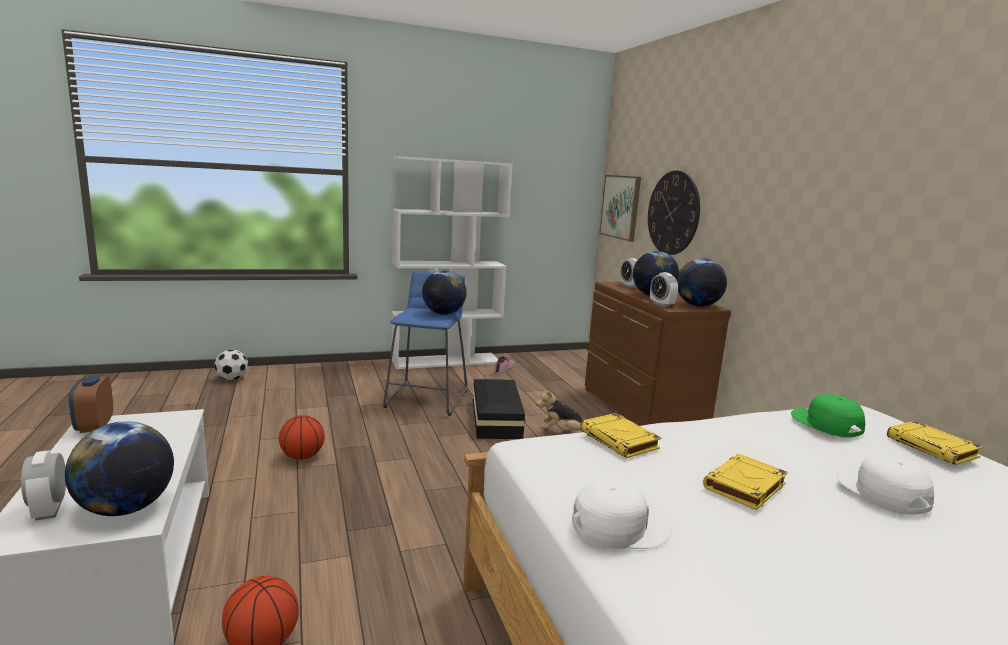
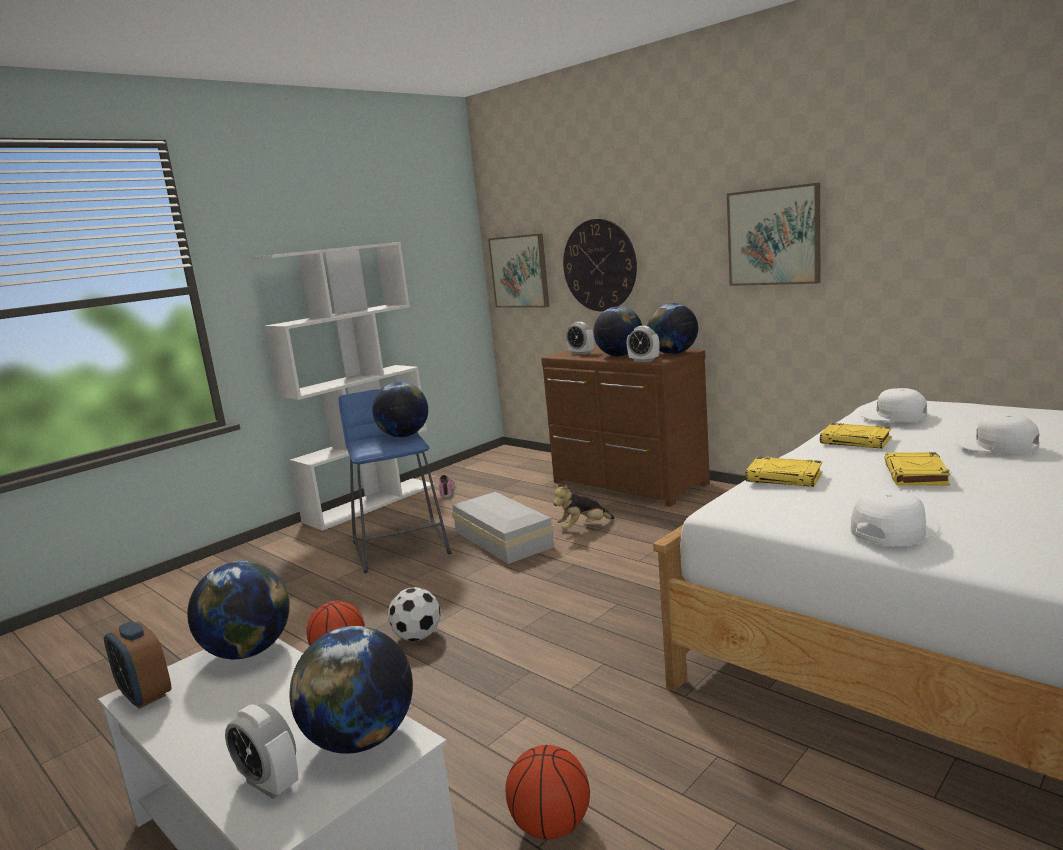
camera: 25 degrees left, 0 degrees up
(173, 423) = (249, 651): none -> globe
(232, 378) = (113, 614): football -> football (418, 636)
(497, 418) = (503, 538): black storage box -> white storage box
(812, 213) = (774, 236): none -> picture
(825, 423) = (893, 415): green cap -> white cap
(932, 447) = (976, 408): yellow book -> yellow book (856, 441)

